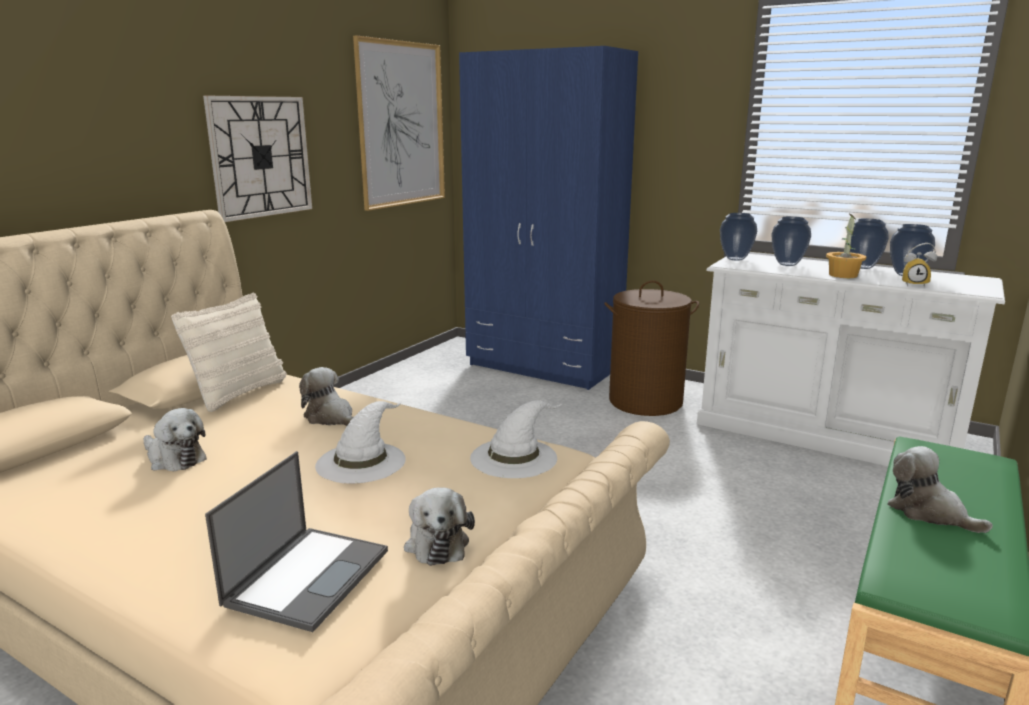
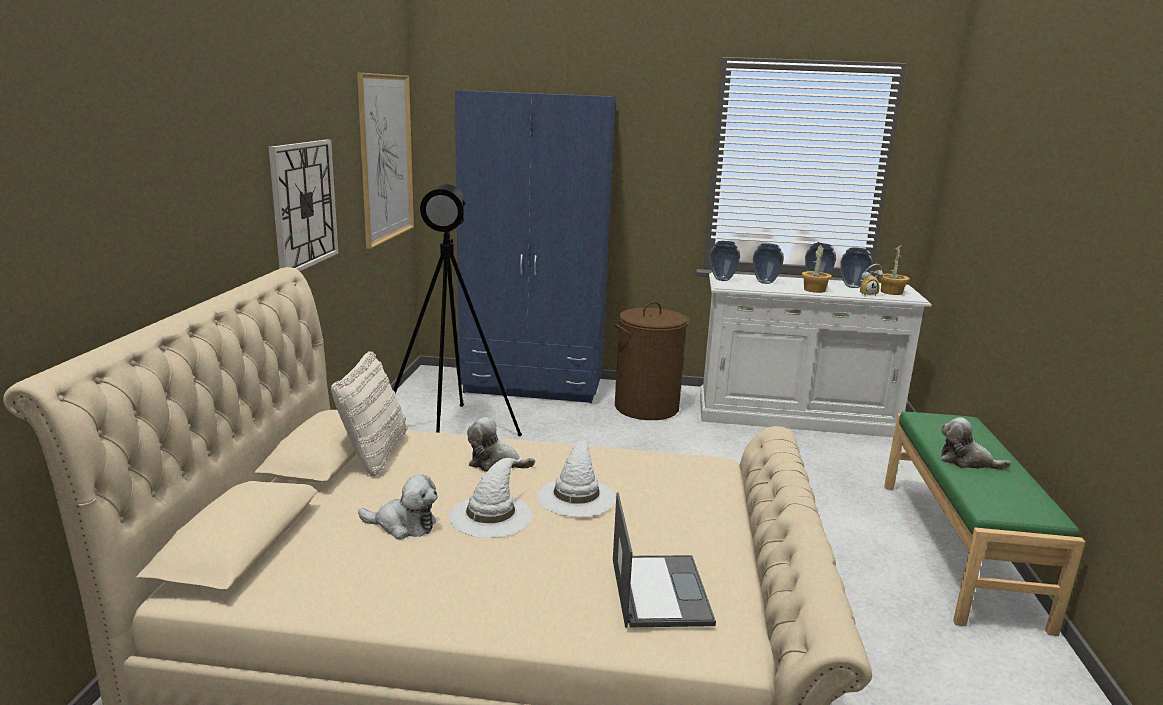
camera: 25 degrees left, 0 degrees up
(421, 399) = (450, 433): none -> black floor lamp
(436, 542) = (711, 546): plush toy -> none
(514, 457) = (686, 470): white hat -> white hat (491, 515)
(958, 284) = (892, 292): none -> potted plant

